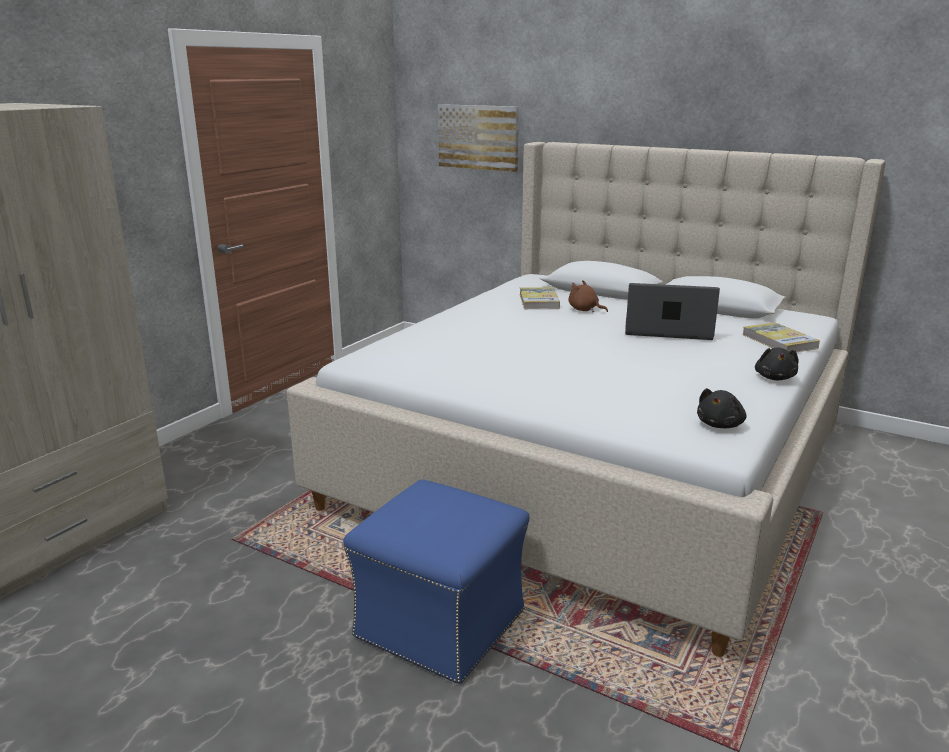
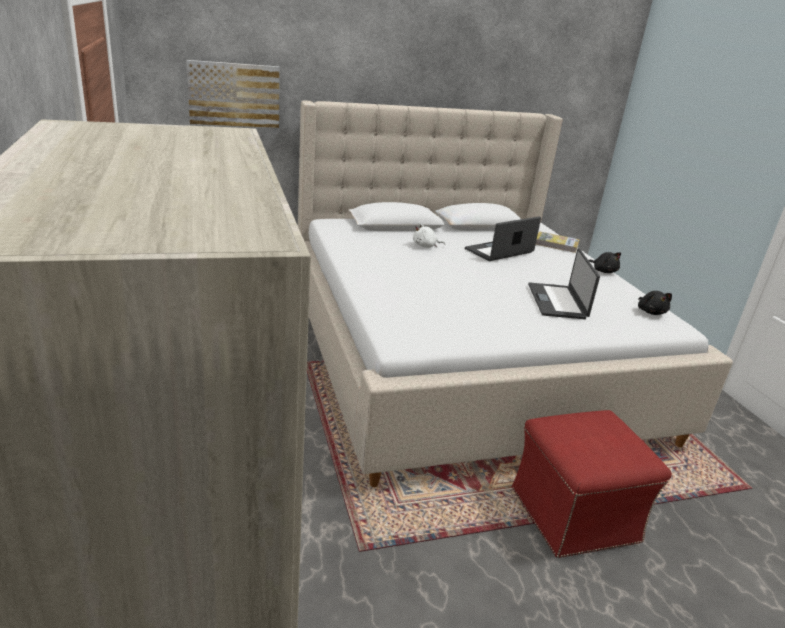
camera: 50 degrees left, 5 degrees up
(442, 624) = (575, 514): blue ottoman -> red ottoman
(538, 301) = (385, 246): book -> none
(584, 310) = (426, 246): brown plush toy -> white plush toy
(608, 381) = (558, 301): none -> laptop

